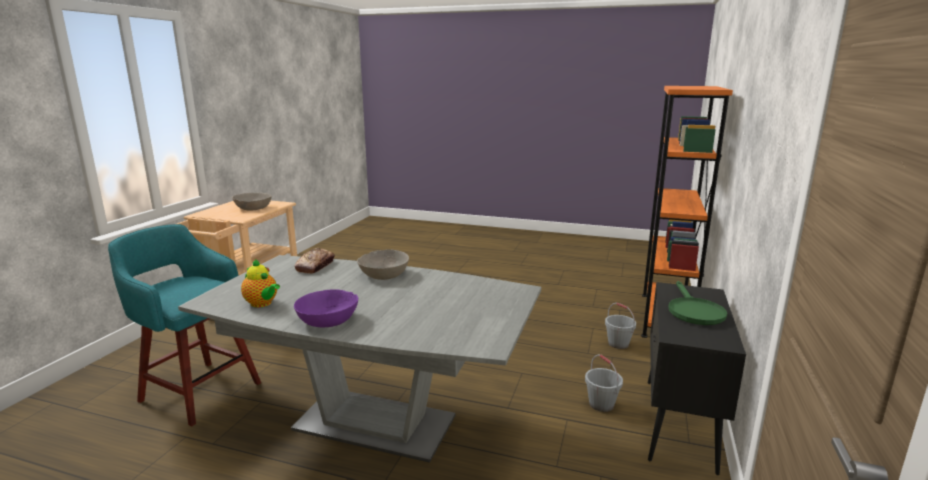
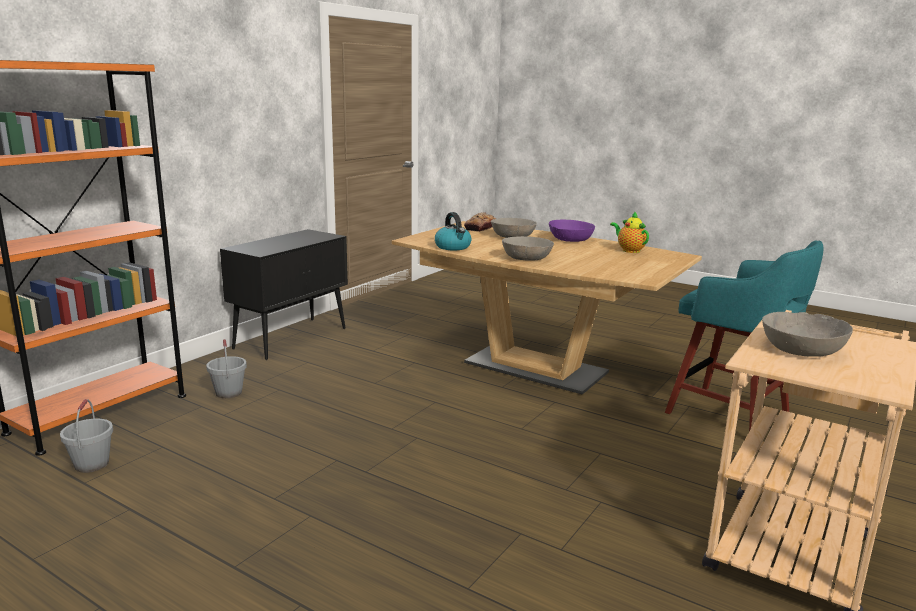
camera: 165 degrees left, 0 degrees up
(315, 266) = (601, 270): bread -> bread (481, 228)
(375, 423) = (535, 368): grey dining table -> brown dining table
(407, 316) = (512, 236): none -> grey bowl
(465, 282) = (453, 247): none -> kettle
(601, 404) = (332, 354): grey bucket -> grey bucket (91, 464)
(693, 311) = (284, 242): green frying pan -> none

